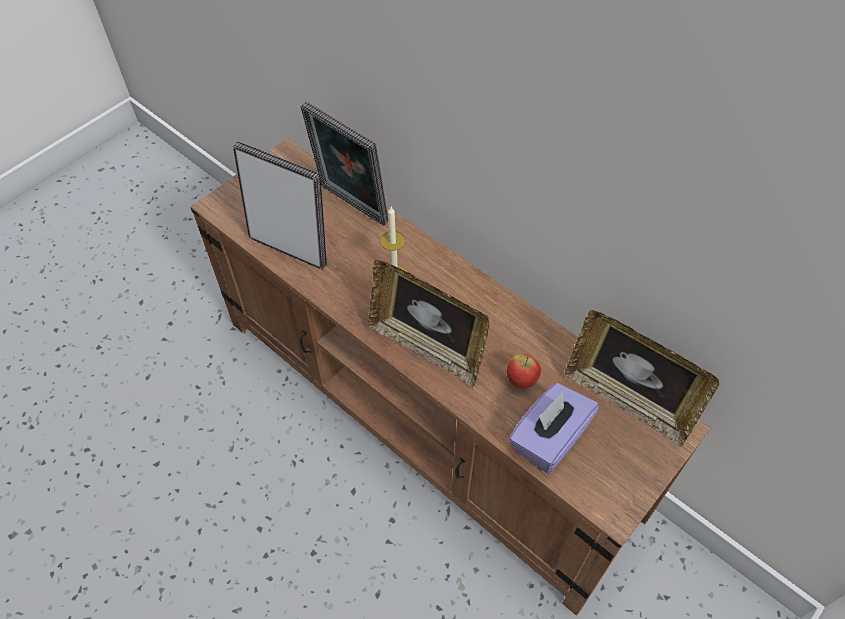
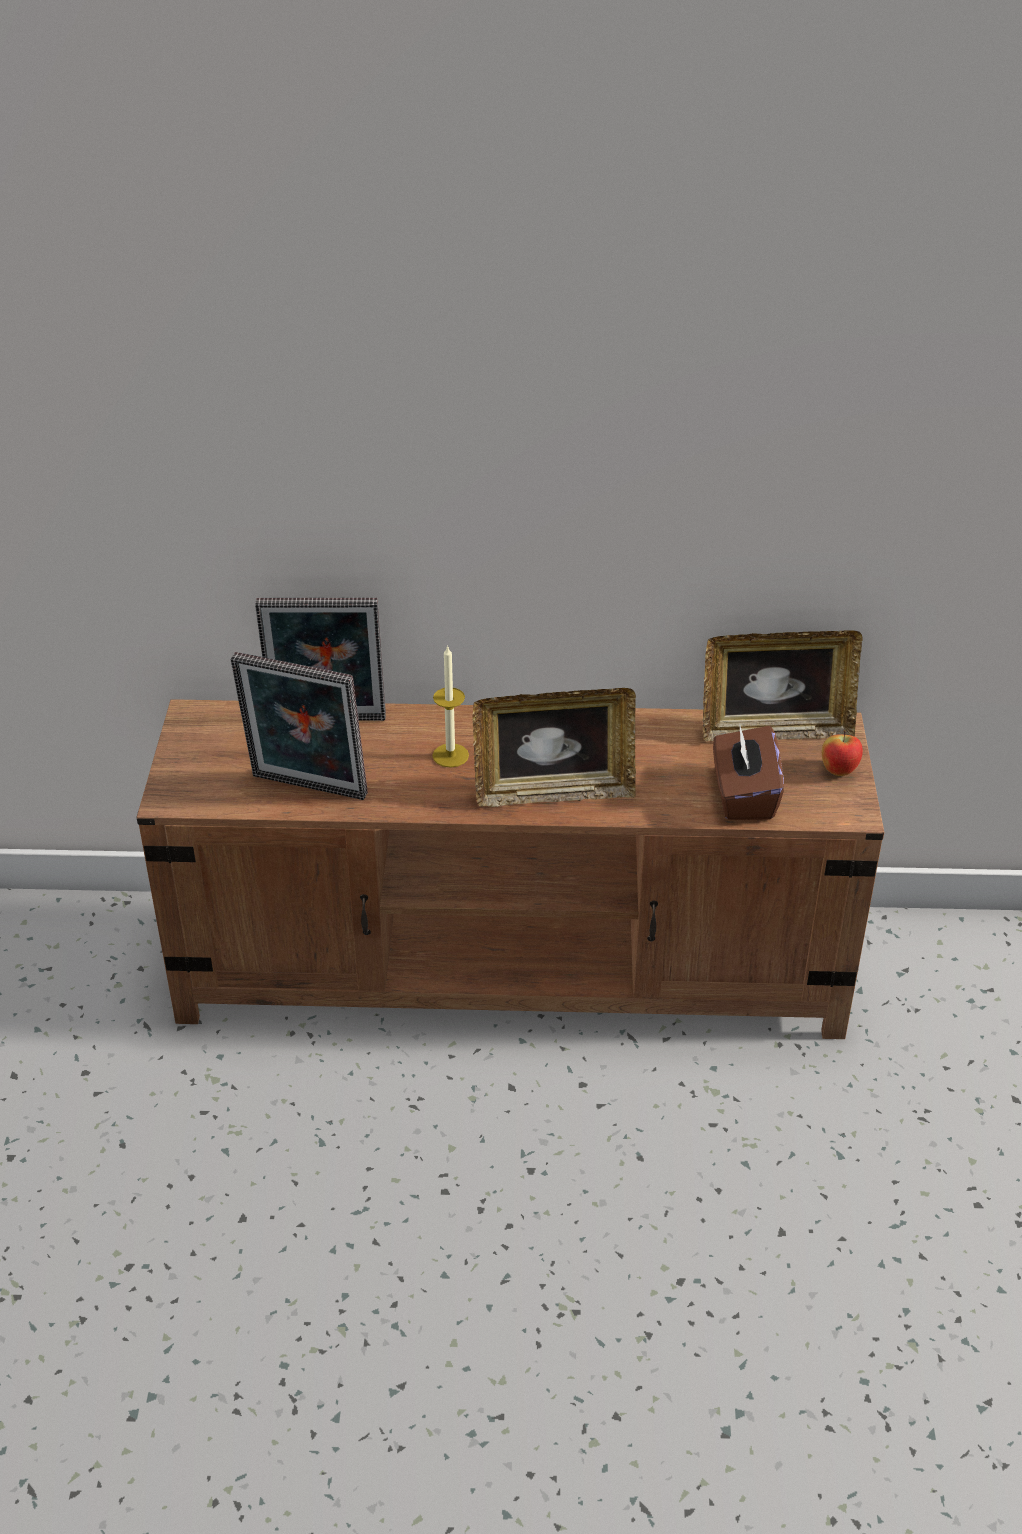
camera: 40 degrees left, 15 degrees down
(290, 247) = (307, 790): picture frame -> picture frame turned 150 degrees counterclockwise
(521, 380) = (670, 768): apple -> apple (839, 771)
(549, 438) = (743, 795): purple tissue box -> brown tissue box

